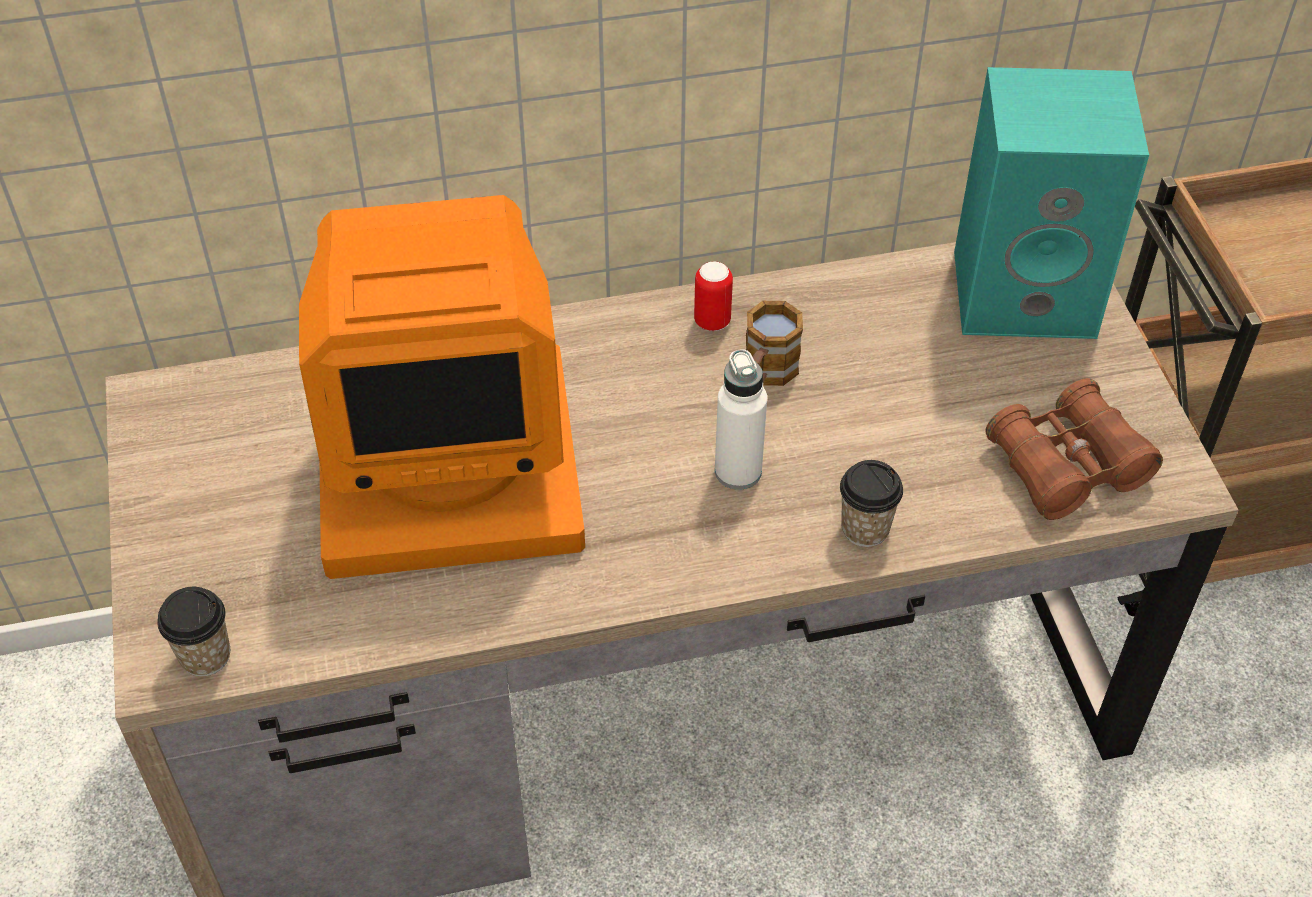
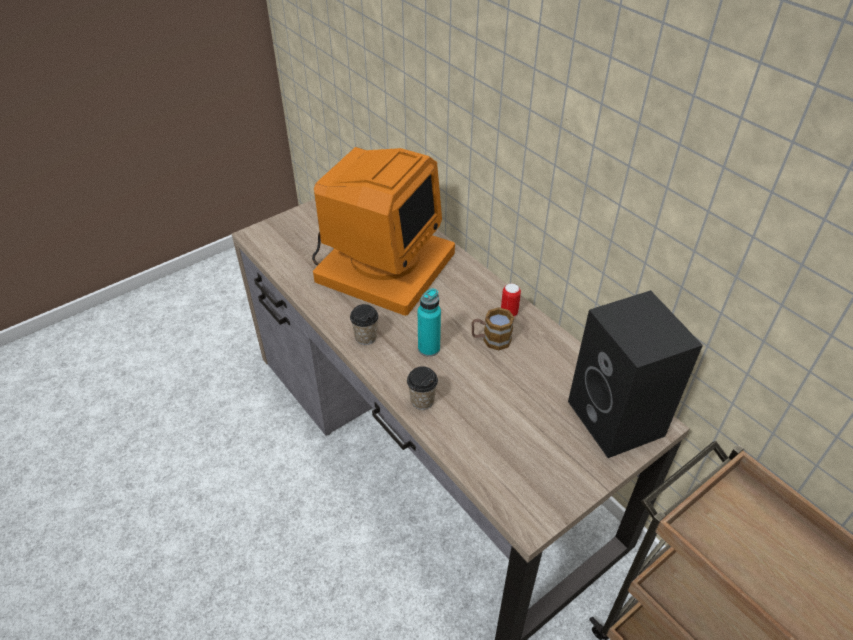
camera: 65 degrees right, 5 degrees down
(205, 656) = (264, 242): cup -> cup (366, 337)
(449, 459) = (383, 265): monitor -> monitor turned 120 degrees counterclockwise
(738, 471) = (429, 348): white bottle -> turquoise bottle
(1027, 292) = (618, 419): turquoise speaker -> black speaker
(1067, 466) = (509, 468): brown binoculars -> none

